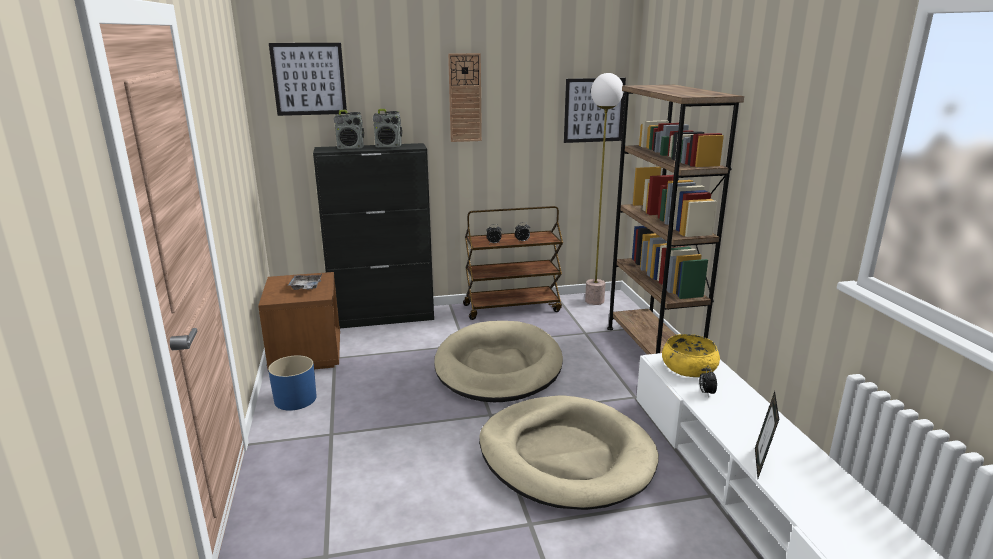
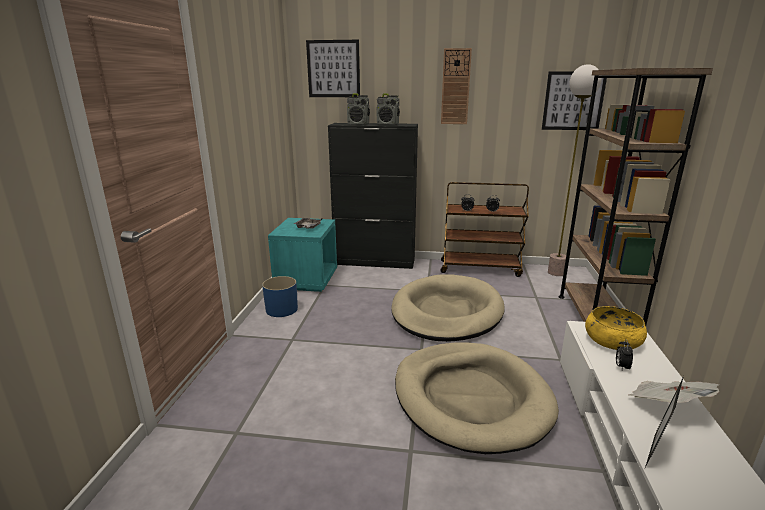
camera: 20 degrees right, 0 degrees up
(306, 355) = (306, 280): brown nightstand -> turquoise nightstand
(754, 421) = (666, 405): none -> newspaper

